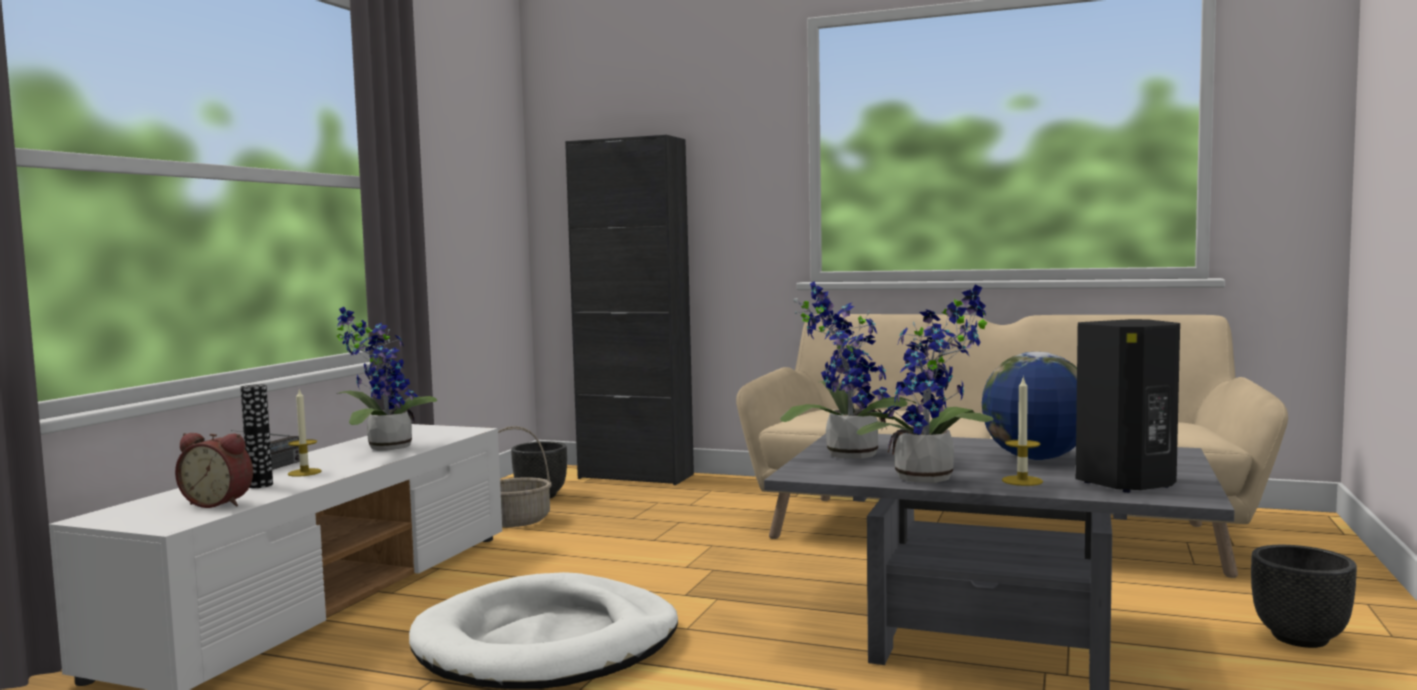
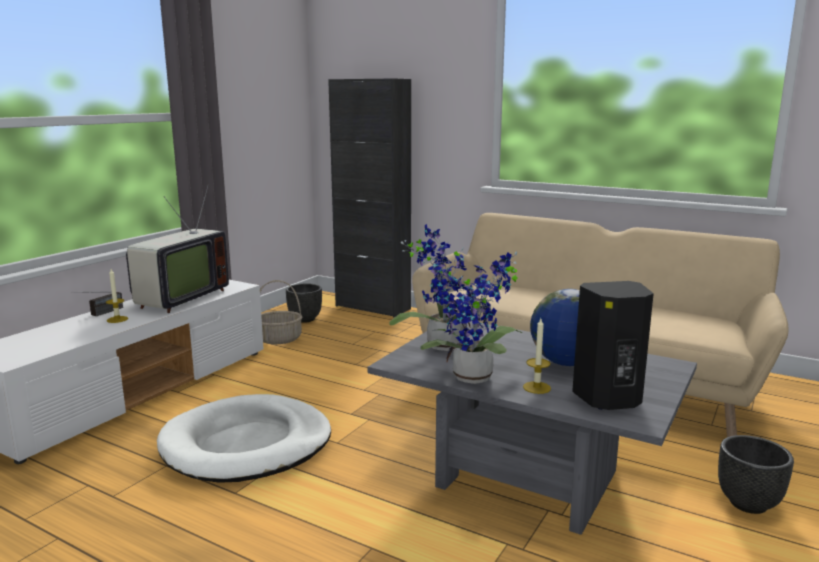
camera: 10 degrees right, 10 degrees up
(219, 503) = (51, 344): alarm clock -> none
(260, 485) = (84, 329): vase -> none
(384, 447) = (179, 299): potted plant -> television

